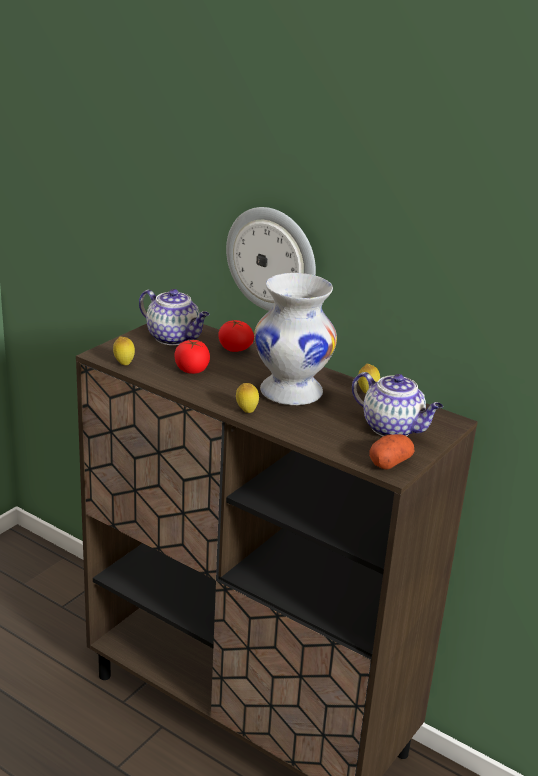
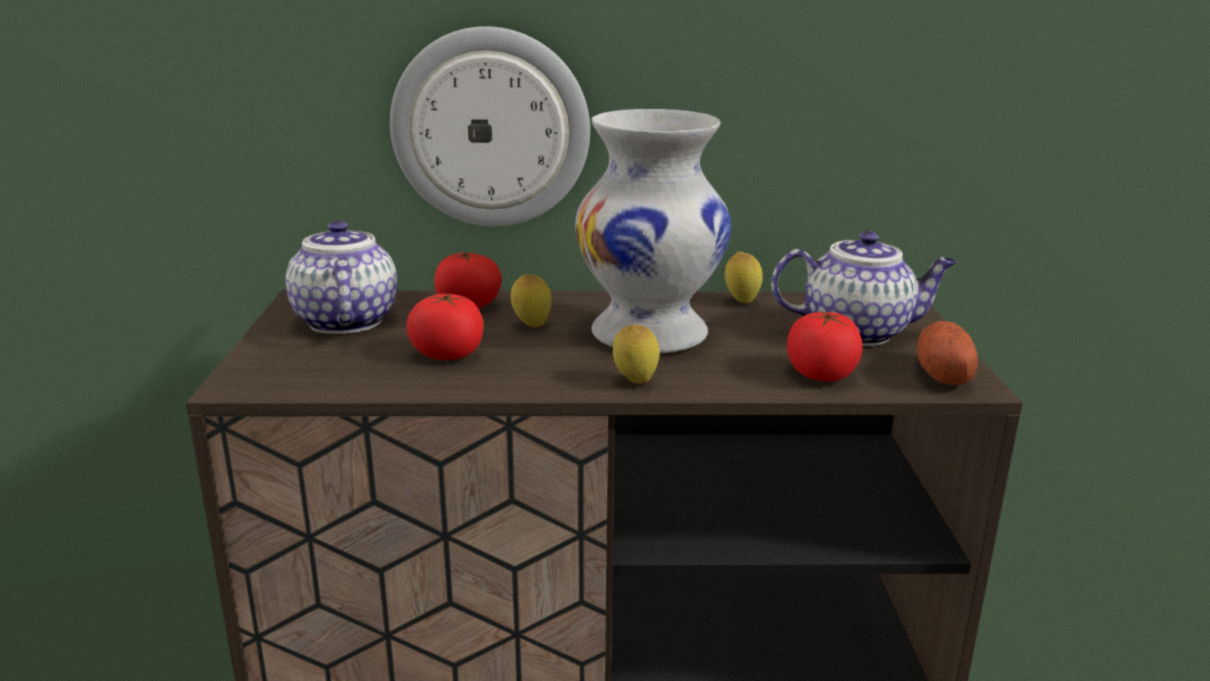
camera: 35 degrees left, 5 degrees down
(124, 364) = (309, 384): lemon -> lemon (531, 326)
(174, 338) = (344, 320): teapot -> teapot turned 105 degrees counterclockwise
(333, 440) = (821, 374): none -> tomato

